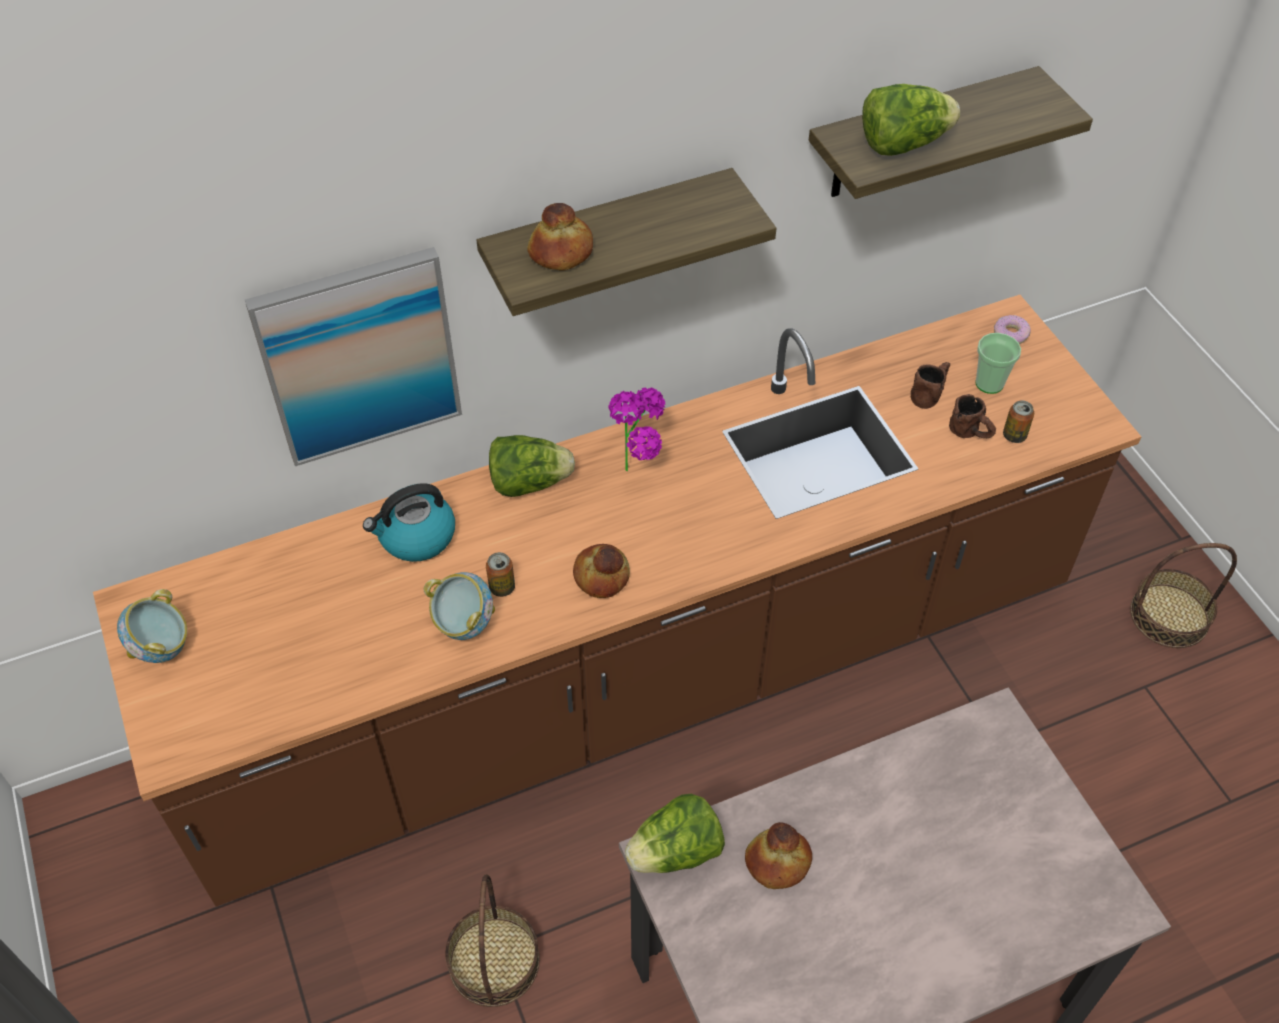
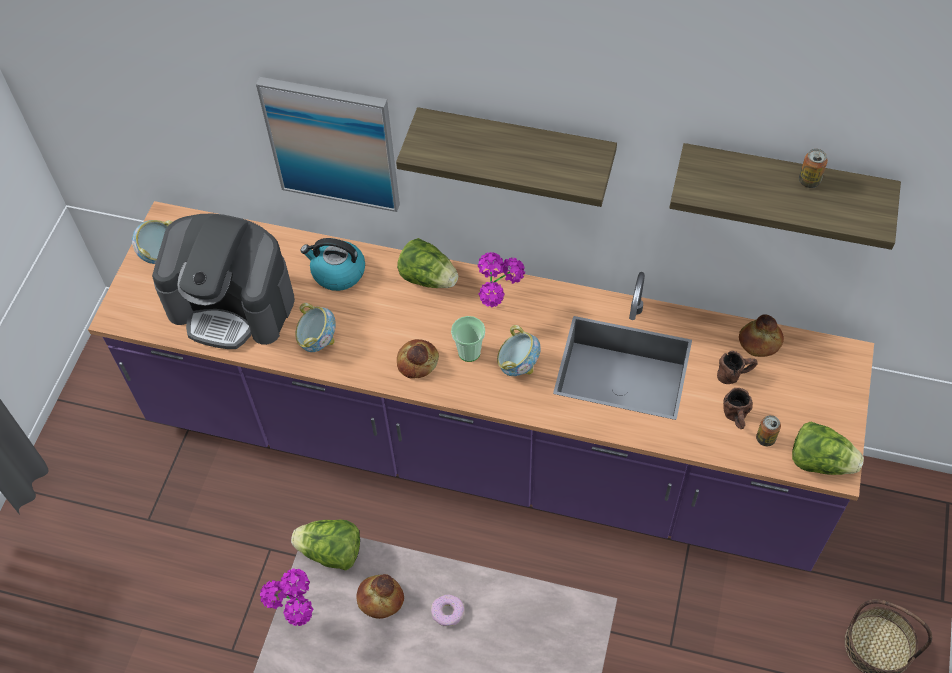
camera: 40 degrees right, 5 degrees up
(316, 648) = (233, 304): none -> coffee machine
(493, 961) = (263, 553): basket -> none
(502, 587) = (357, 333): can -> can (809, 181)
(562, 252) = (456, 143): bread -> bread (760, 342)
(639, 678) = (480, 446): brown counter -> purple counter
(712, 953) = (299, 621): none -> potted plant
(713, 513) = (518, 365): none -> bowl
(903, 144) = (734, 187): lettuce -> lettuce (820, 461)
(989, 383) = (784, 392): cup -> cup (469, 352)
(1011, 334) = (836, 367): donut -> donut (448, 612)

